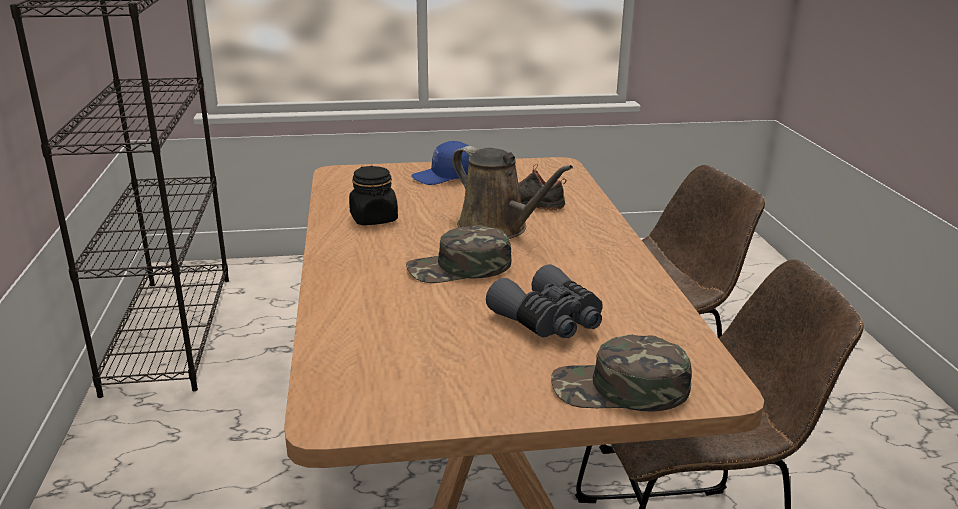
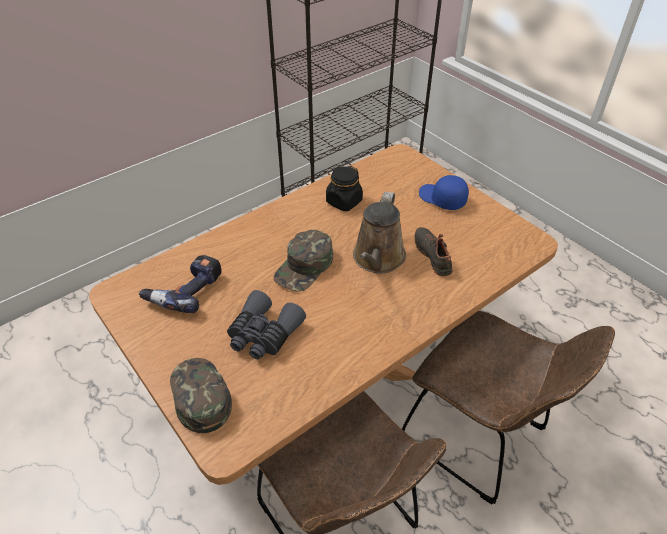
camera: 60 degrees right, 20 degrees up
(402, 356) = (185, 290): none -> power drill
(459, 268) = (305, 266): green cap -> green cap turned 105 degrees counterclockwise

